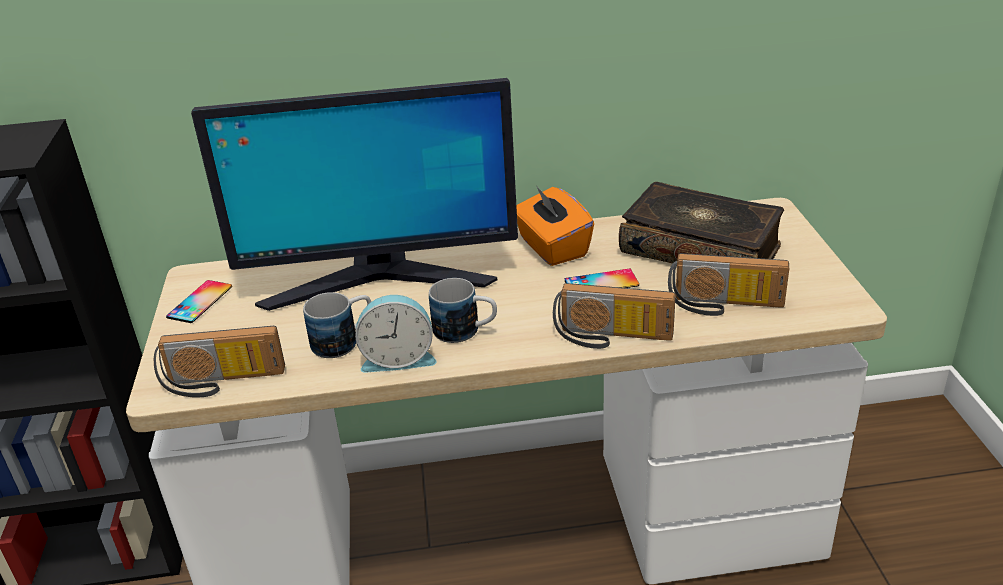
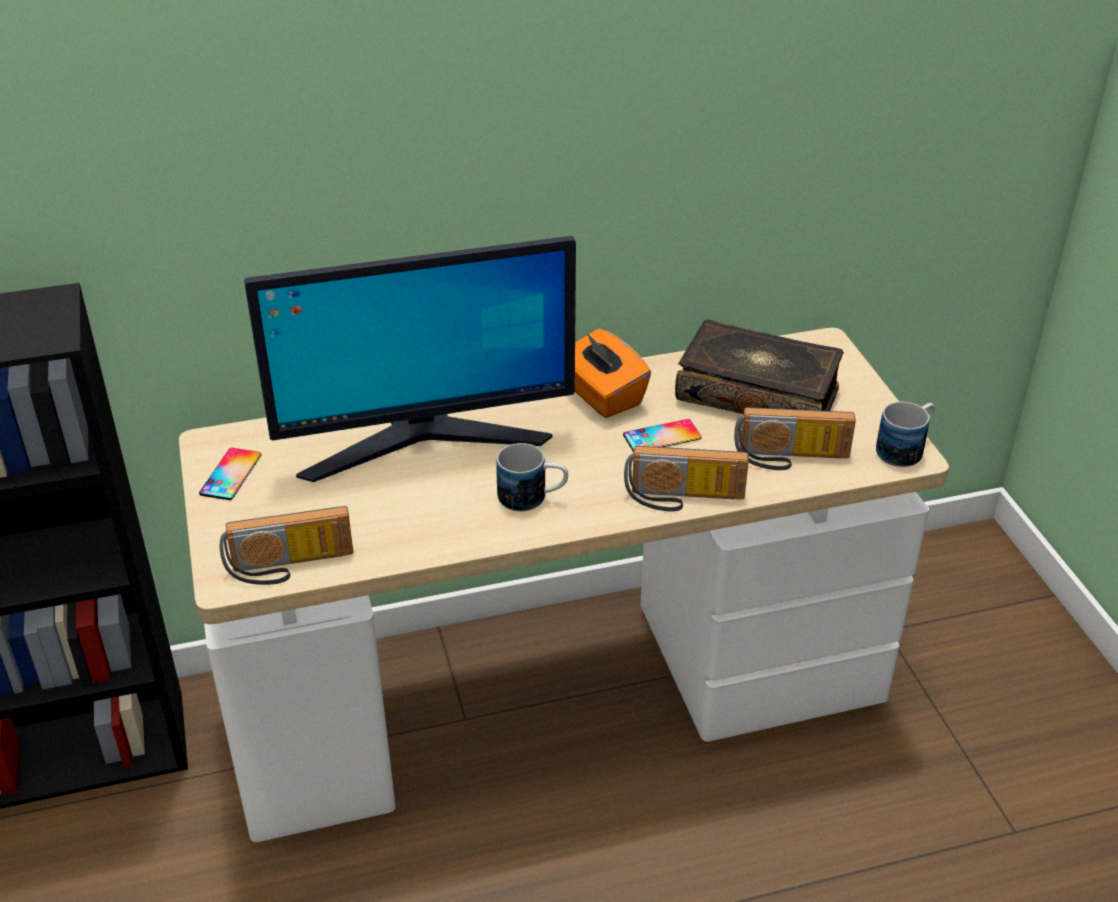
camera: 10 degrees left, 5 degrees up
(344, 341) = (406, 514): mug -> mug (906, 449)
(398, 358) = (469, 531): alarm clock -> none

